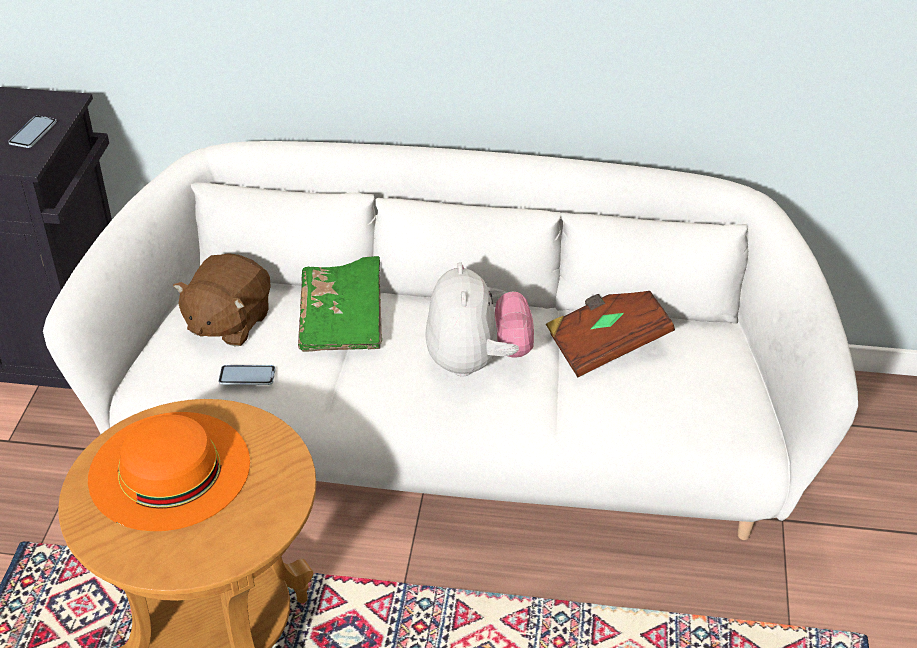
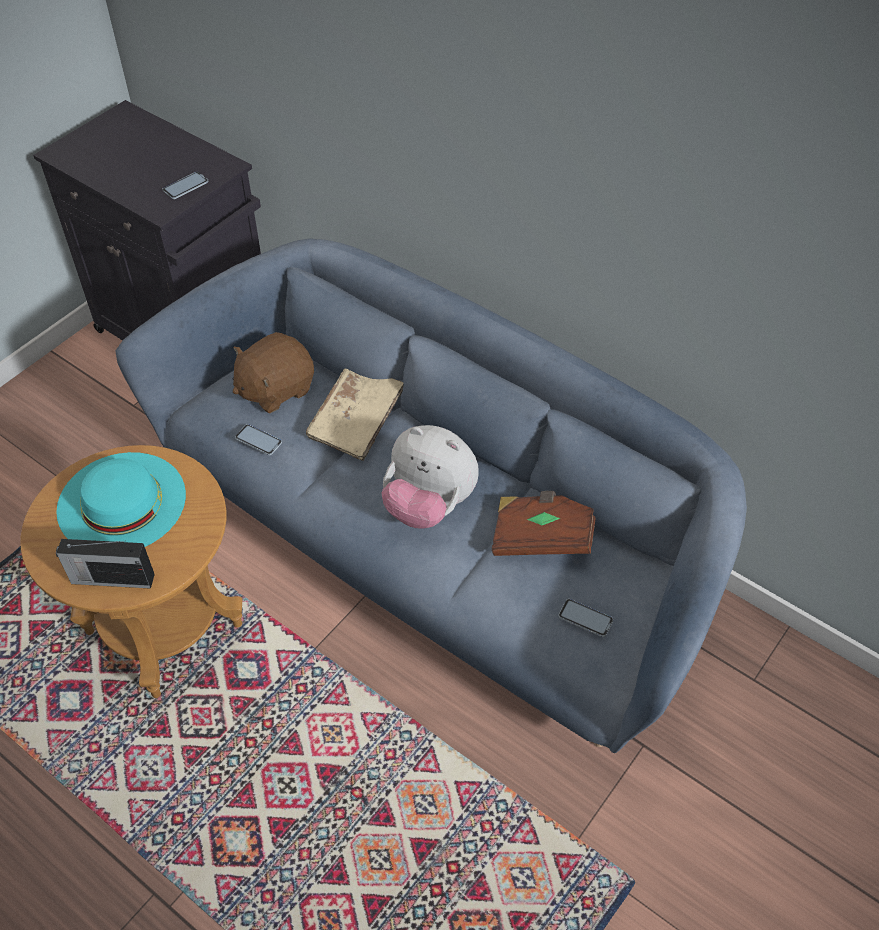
camera: 30 degrees right, 10 degrees up
(169, 469) = (122, 502): orange hat -> turquoise hat
(220, 544) = (111, 578): none -> radio
(342, 319) = (356, 422): green book -> beige book
(458, 436) = (438, 546): white sofa -> blue sofa
(477, 361) = (428, 505): plush toy -> plush toy turned 90 degrees clockwise
(701, 395) = (585, 618): none -> phone

